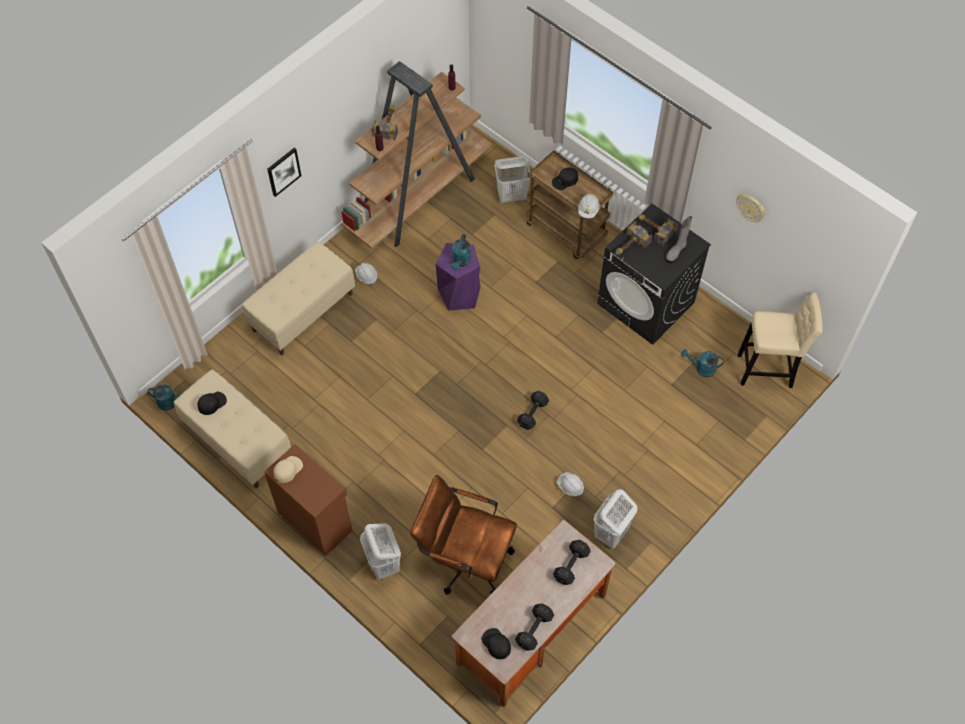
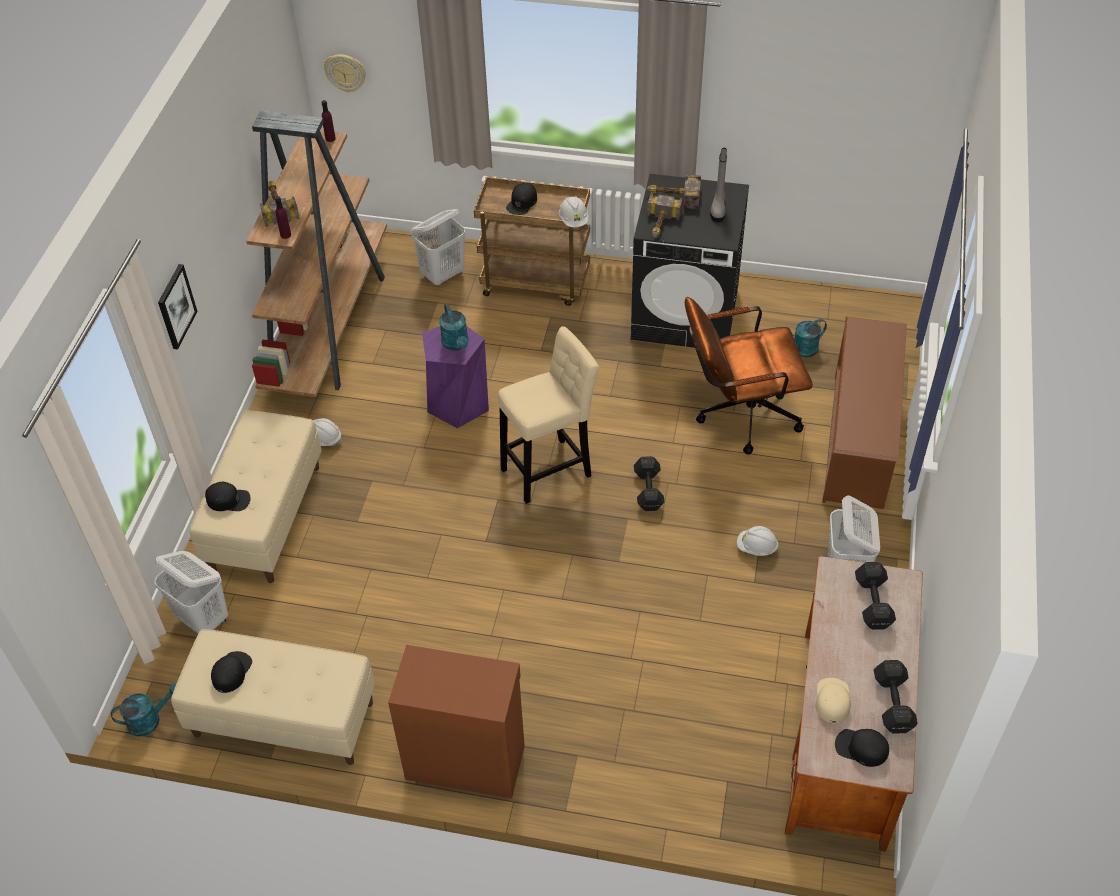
camera: 30 degrees left, 10 degrees down
(273, 296) = (228, 499): none -> black cap
(288, 469) = (421, 682): beige cap -> beige cap (832, 700)
(384, 564) = (598, 765): white laundry basket -> white laundry basket (204, 620)
(465, 559) = (696, 699): brown office chair -> brown office chair (739, 415)
(689, 451) = (858, 440): none -> brown shoe rack
(751, 208) = (790, 104): wall clock -> wall clock (345, 72)
(768, 370) = (872, 318): beige stool -> beige stool (550, 469)

